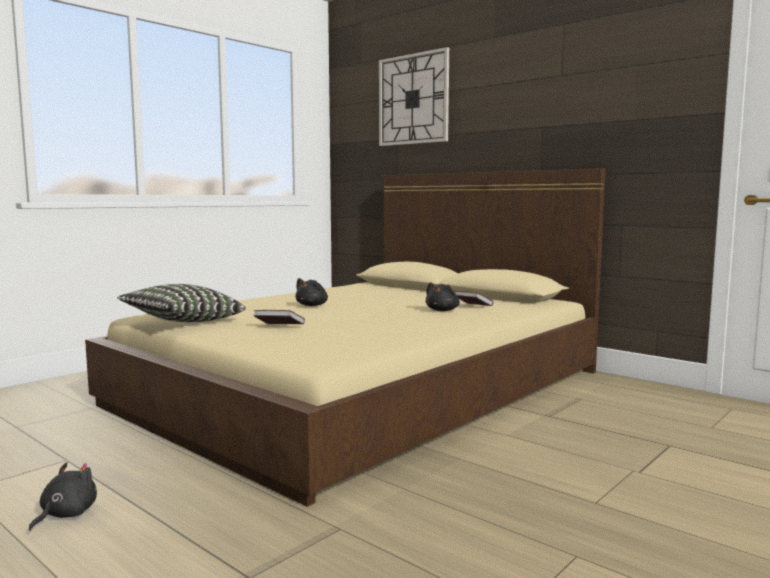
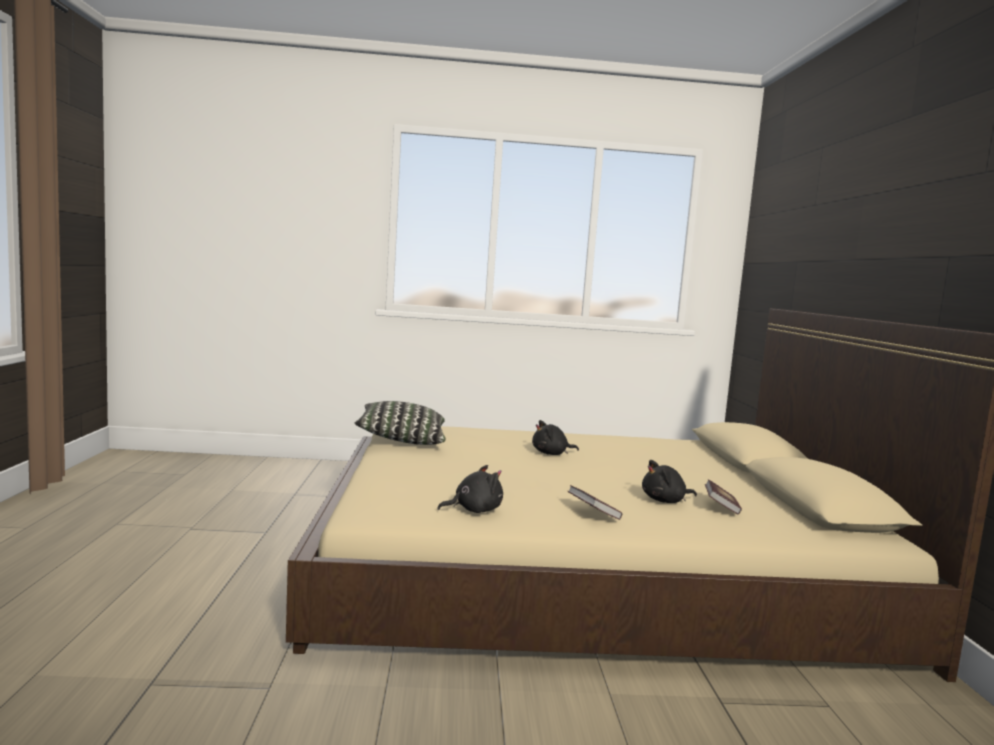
camera: 45 degrees right, 0 degrees up
(66, 514) = (186, 572): black plush toy -> black plush toy (474, 510)
(279, 327) = (448, 468): book -> book (593, 514)
(413, 99) = (816, 209): wall clock -> none

